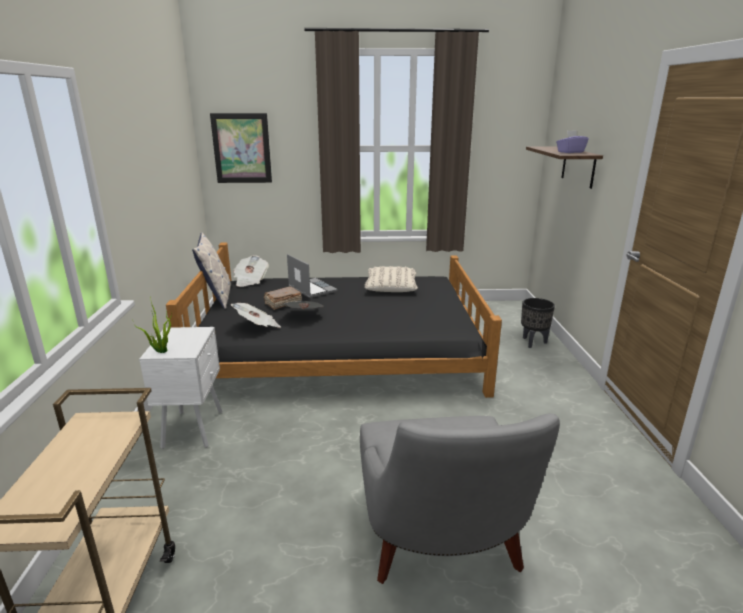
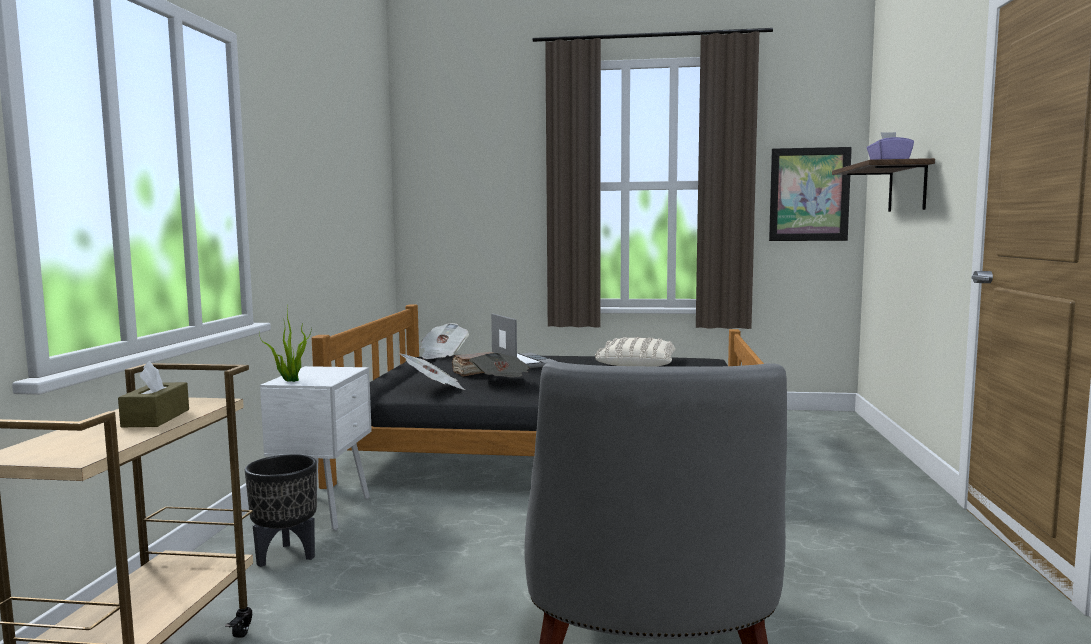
camera: 10 degrees right, 15 degrees down
(93, 451) = (156, 418): none -> brown tissue box
(217, 298) = (392, 367): pillow -> none
(242, 148) = (448, 188): picture -> picture (809, 194)
(533, 342) = (858, 454): black planter -> black planter (286, 556)

